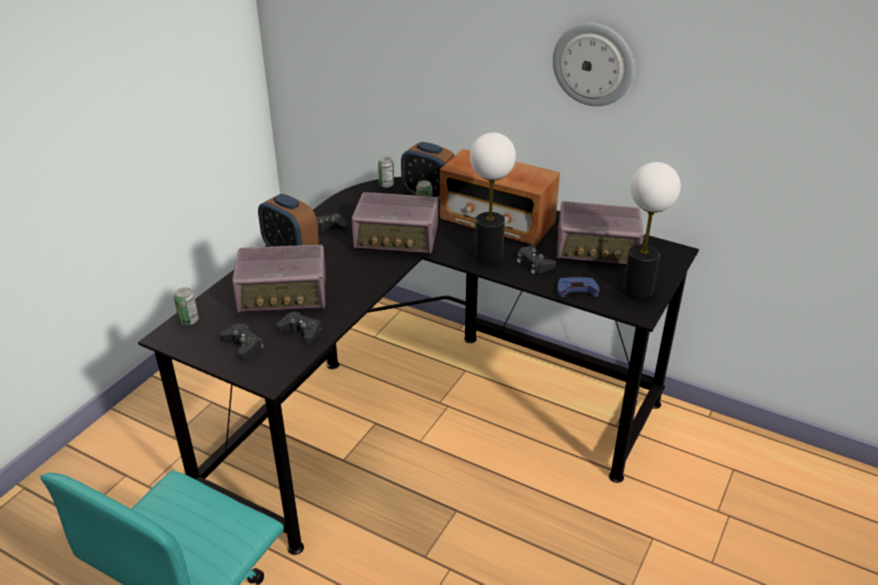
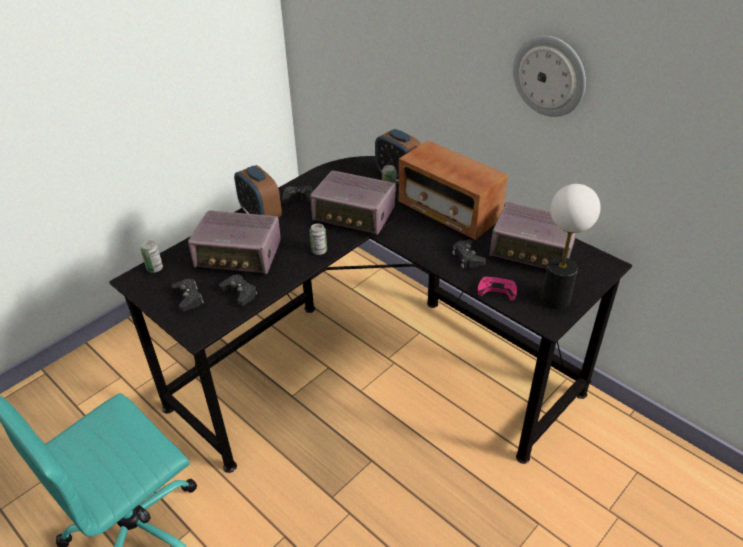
camera: 15 degrees right, 5 degrees up
(386, 185) = (365, 162): can -> can (319, 251)
(488, 256) = (428, 244): table lamp -> none
(576, 290) = (497, 290): blue game controller -> pink game controller

